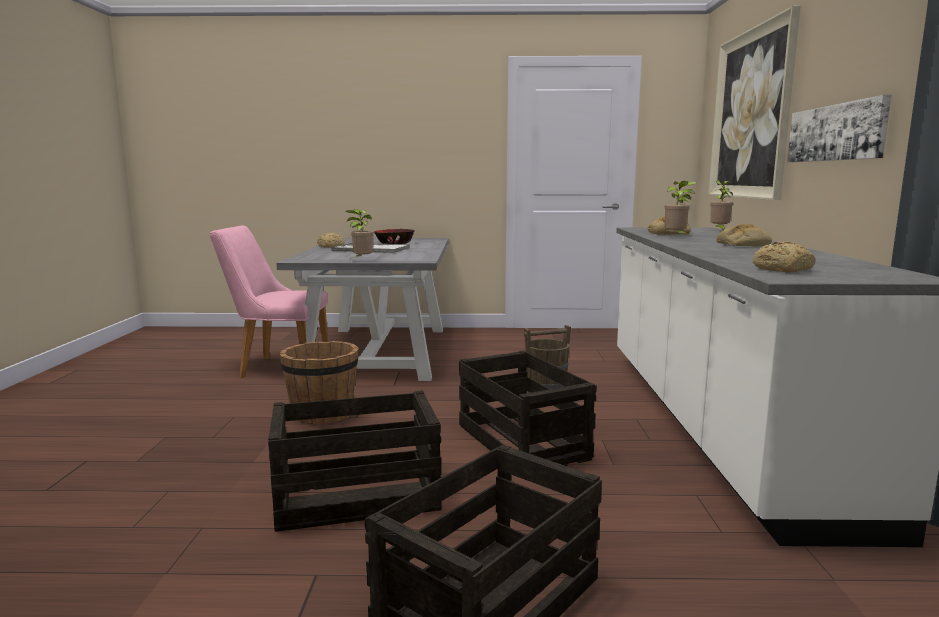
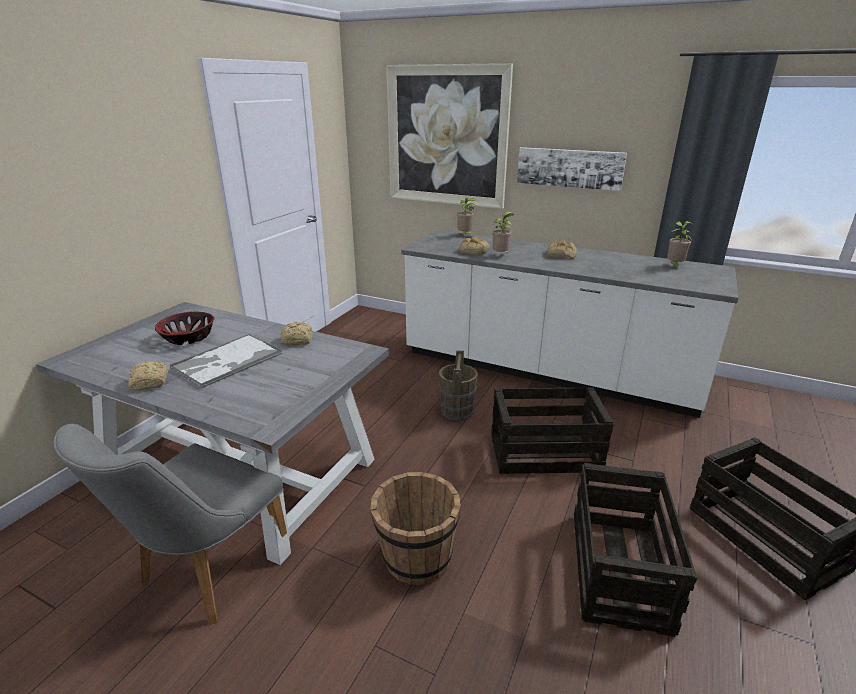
camera: 65 degrees left, 15 degrees up
(277, 367) = (205, 574): pink chair -> grey chair
(361, 260) = (327, 383): potted plant -> potted plant (674, 266)
(783, 269) = (687, 280): bread -> bread (298, 340)

